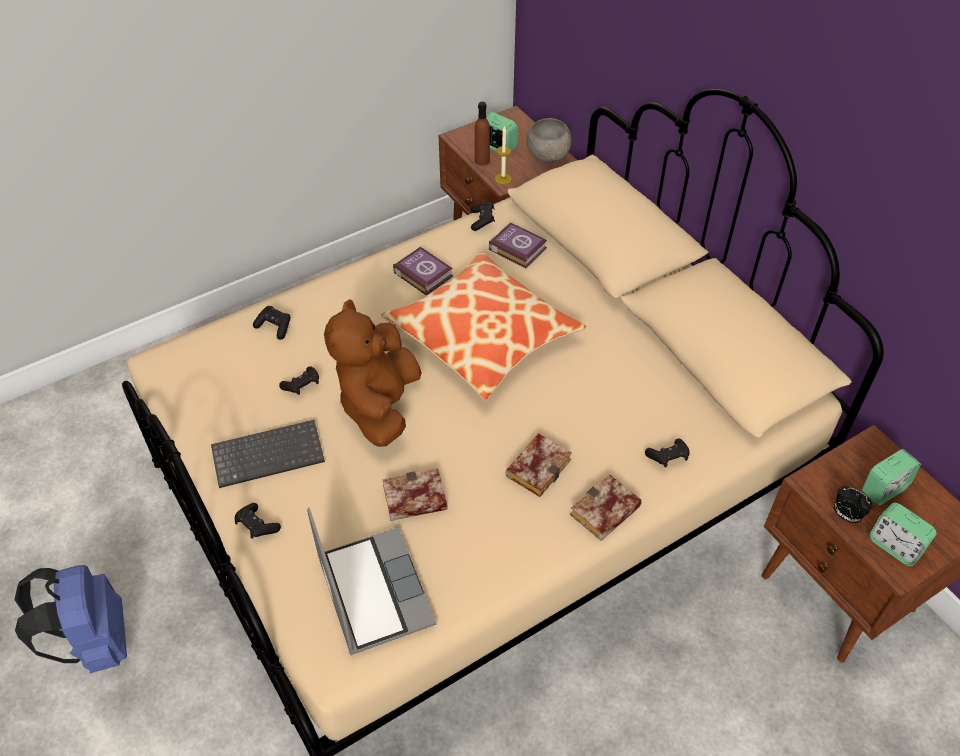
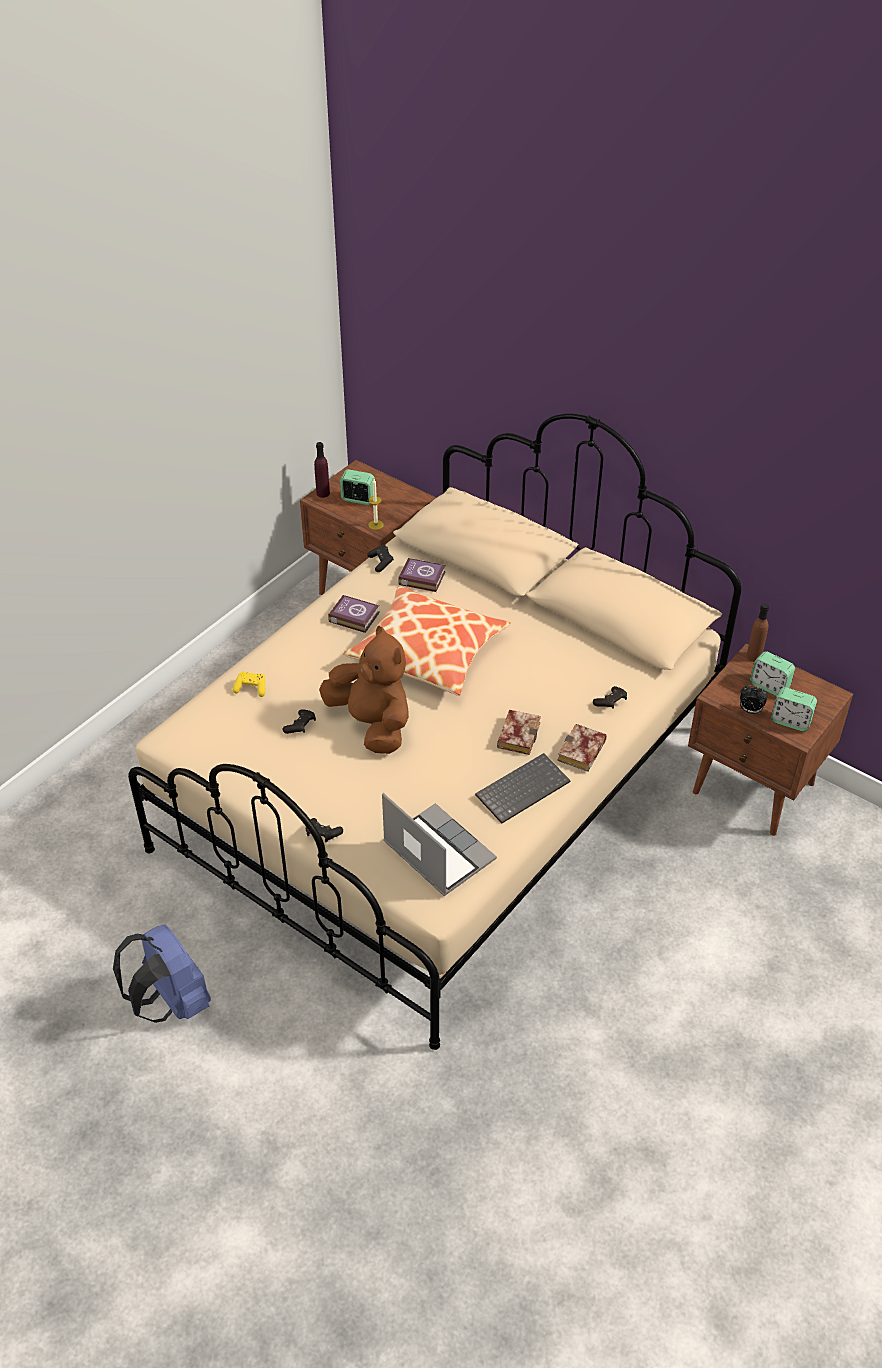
camera: 20 degrees left, 5 degrees down
(269, 453) = (302, 782): keyboard -> keyboard (522, 788)
(274, 327) = (251, 688): black game controller -> yellow game controller
(380, 405) = (372, 724): brown plush toy -> brown plush toy turned 150 degrees clockwise
(412, 501) = (434, 784): book -> none
(465, 133) = (323, 493): none -> purple bottle
(482, 160) = (350, 513): brown bottle -> brown bottle (754, 656)
(547, 155) = (404, 496): grey bowl -> none
(883, 490) = (769, 686): alarm clock -> alarm clock turned 90 degrees clockwise

